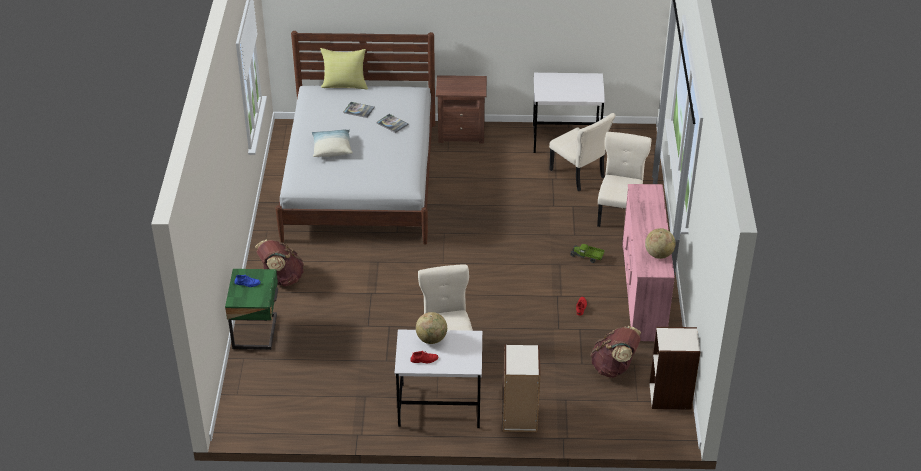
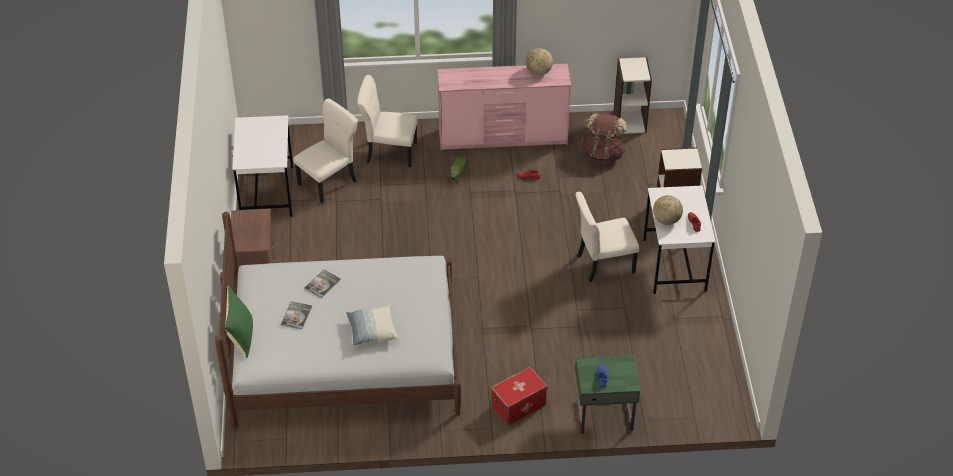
camera: 95 degrees left, 5 degrees up
(281, 278) = (518, 405): brown backpack -> storage box
(345, 85) = (240, 336): yellow pillow -> green pillow

